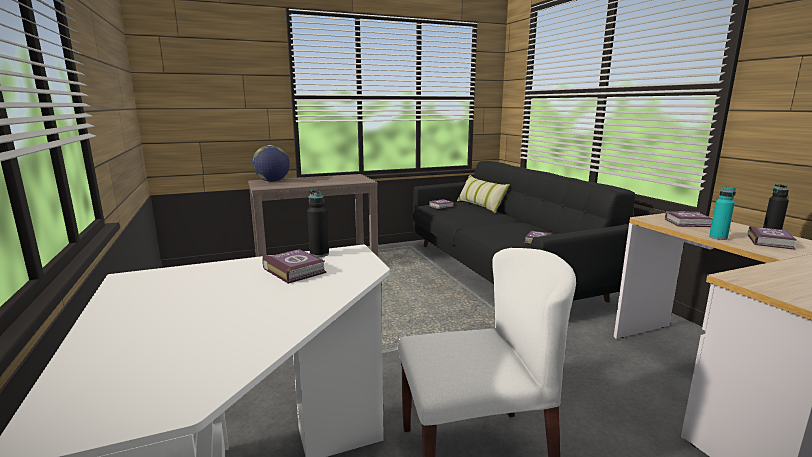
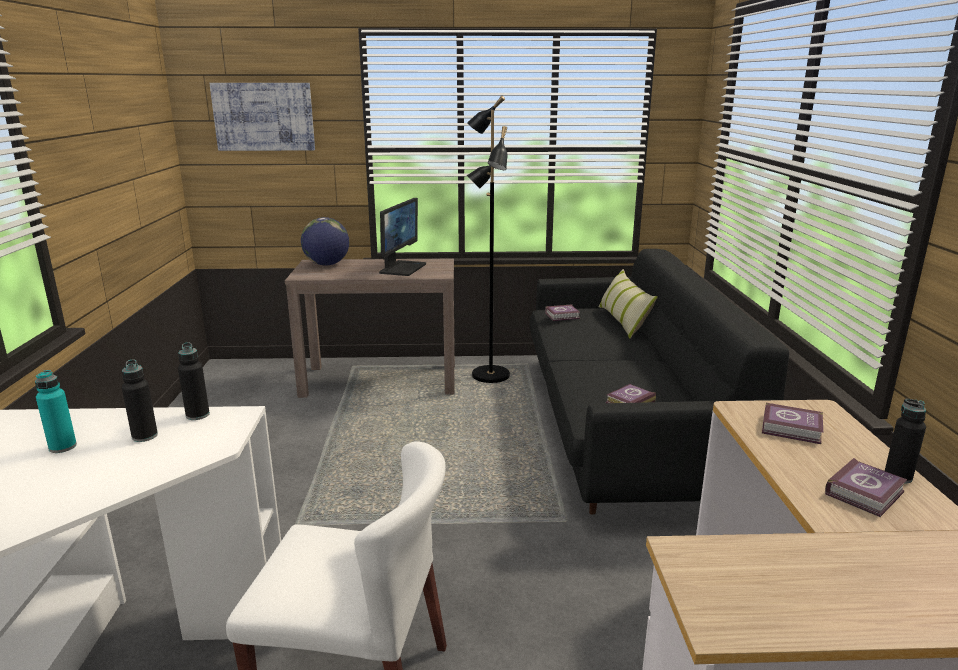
camera: 20 degrees right, 5 degrees up
(211, 71) = (264, 117): none -> picture
(294, 270) = (145, 436): book -> black bottle
(332, 179) = (402, 268): none -> monitor
(392, 255) = (489, 376): none -> black floor lamp
(718, 237) = (788, 468): turquoise bottle -> turquoise bottle (63, 447)

